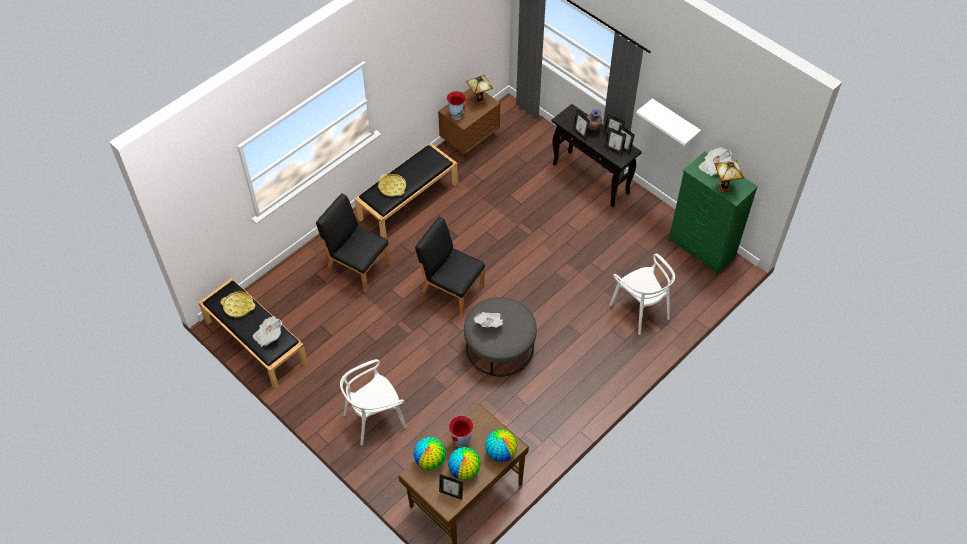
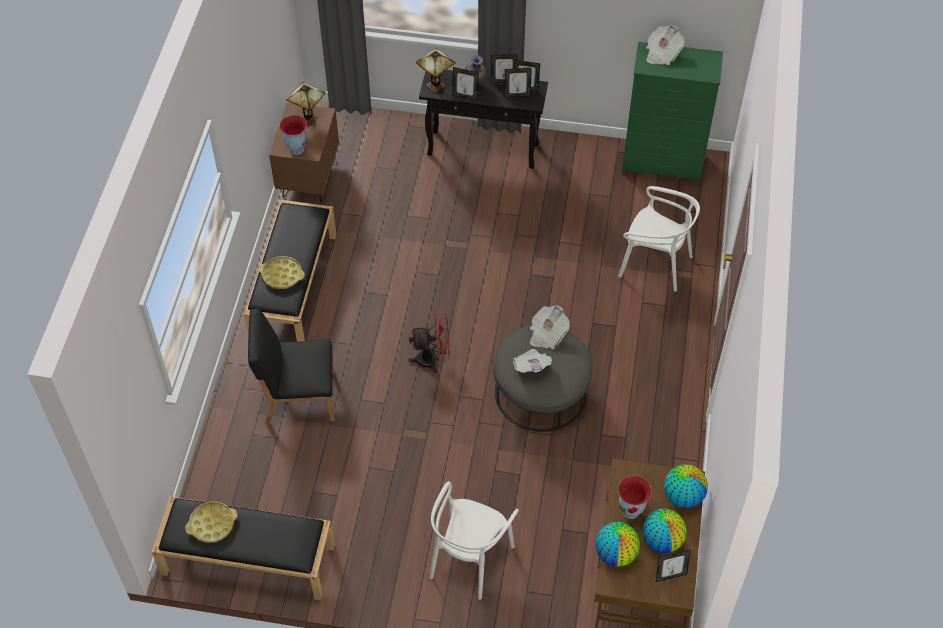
camera: 35 degrees left, 0 degrees up
(268, 335) = (281, 536): newspaper -> newspaper (547, 334)
(451, 290) = (432, 359): black chair -> red fan
(675, 121) = (583, 24): white shelf -> none
(724, 187) = (691, 69): table lamp -> table lamp (436, 84)

